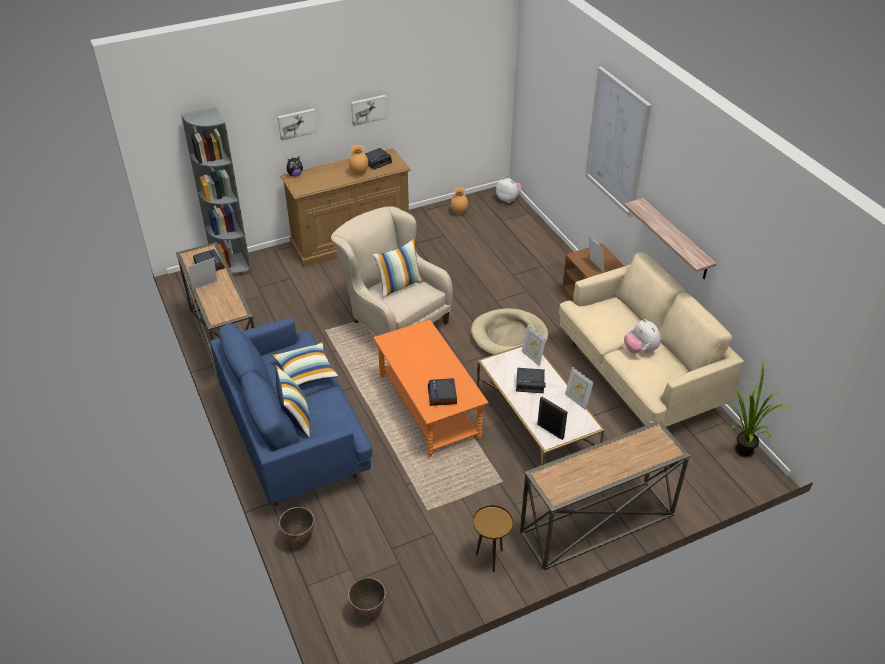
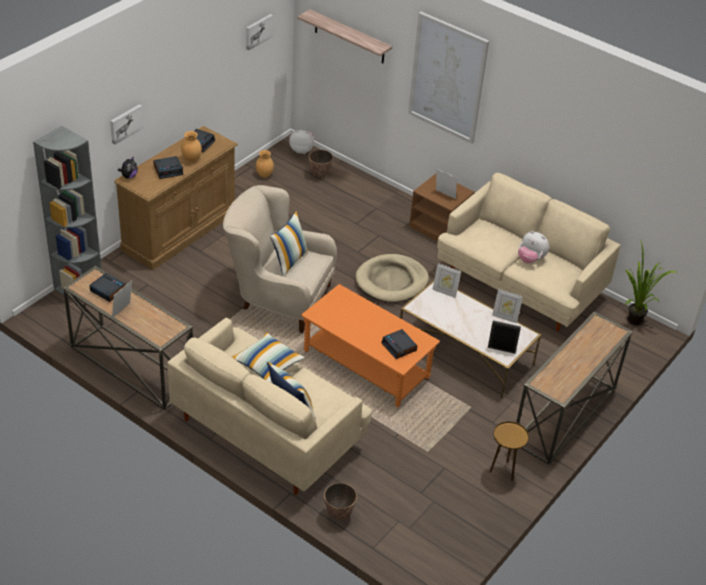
camera: 30 degrees left, 0 degrees up
(295, 438) = (268, 431): blue sofa -> beige sofa
(368, 109) = (182, 92): picture -> picture (258, 31)
(368, 612) = (438, 548): planter -> planter (319, 174)
(530, 383) = (458, 314): alarm clock -> alarm clock (168, 170)
(676, 239) = (530, 155): shelf -> shelf (349, 37)

